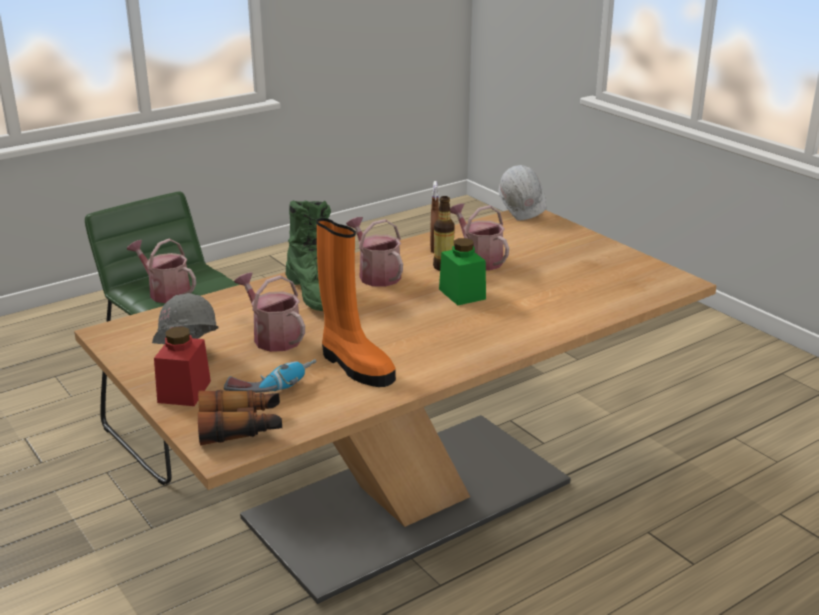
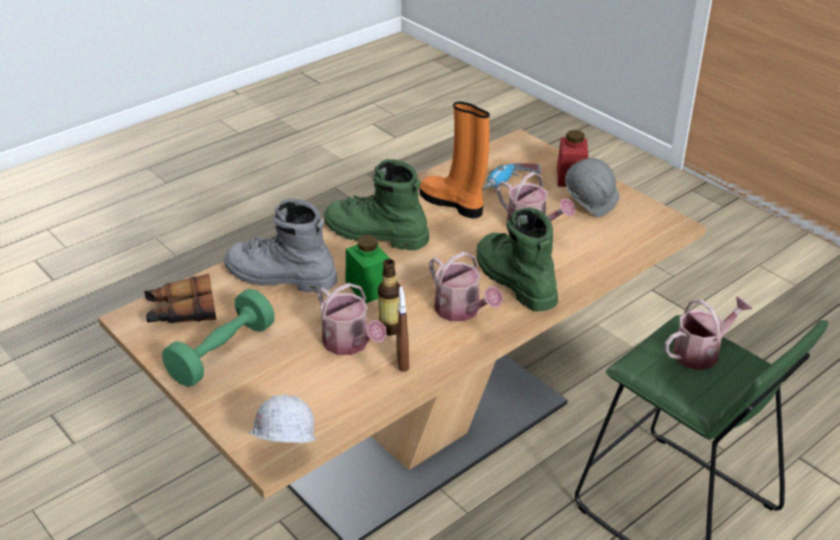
camera: 175 degrees right, 10 degrees up
(166, 292) = (701, 352): watering can -> watering can turned 60 degrees counterclockwise
(241, 427) = (515, 156): binoculars -> binoculars (181, 312)
(455, 338) = (374, 234): none -> green boot
(554, 305) = (279, 277): none -> grey boot
(587, 259) = (222, 353): none -> green dumbbell

